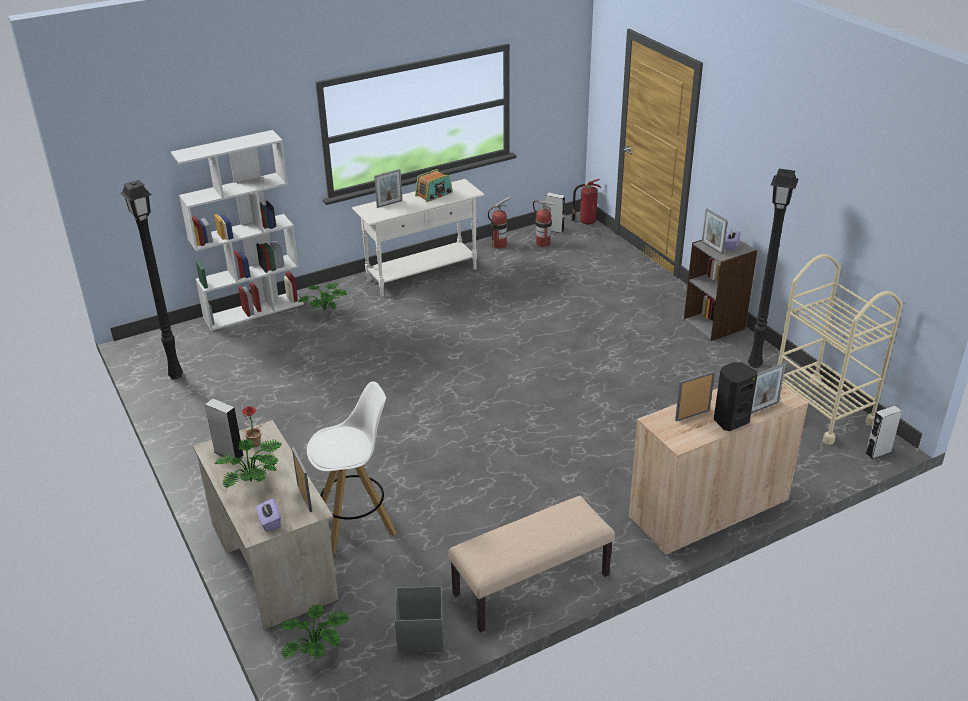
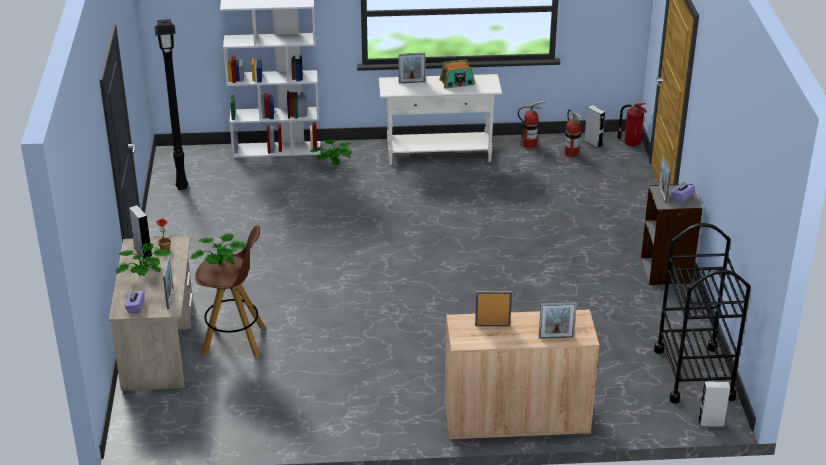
camera: 25 degrees right, 0 degrees up
(317, 651) = (146, 416): potted plant -> potted plant (220, 267)
(356, 525) = (235, 341): white stool -> brown stool
(420, 635) = (223, 431): grey storage box -> none
(531, 586) = (329, 426): beige bench -> none
(730, 420) = (519, 338): black speaker -> none
(755, 365) = (670, 318): black floor lamp -> none
(821, 411) = (694, 374): beige cart -> black cart

